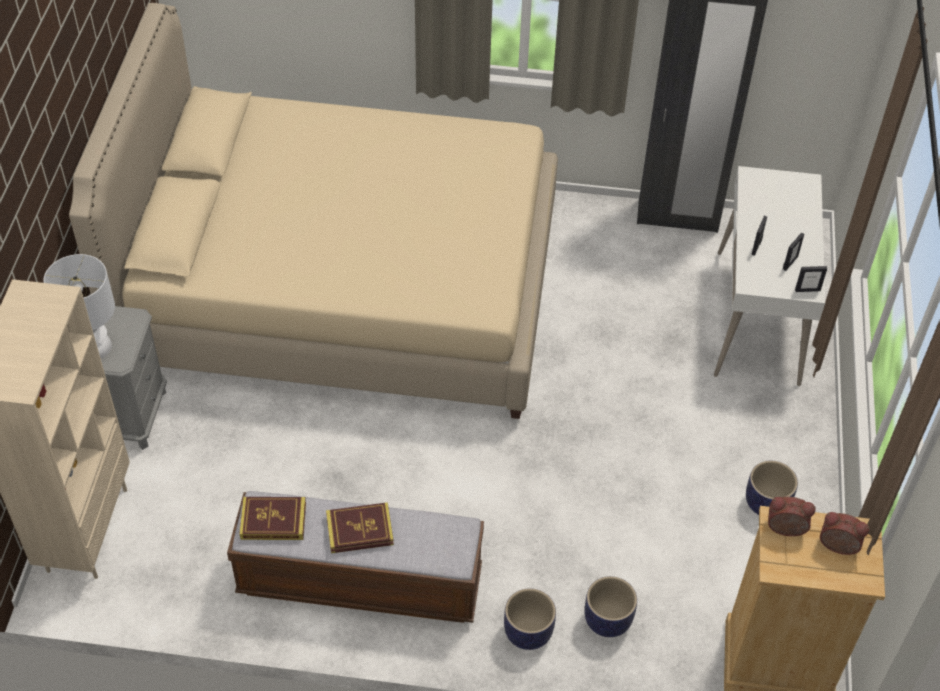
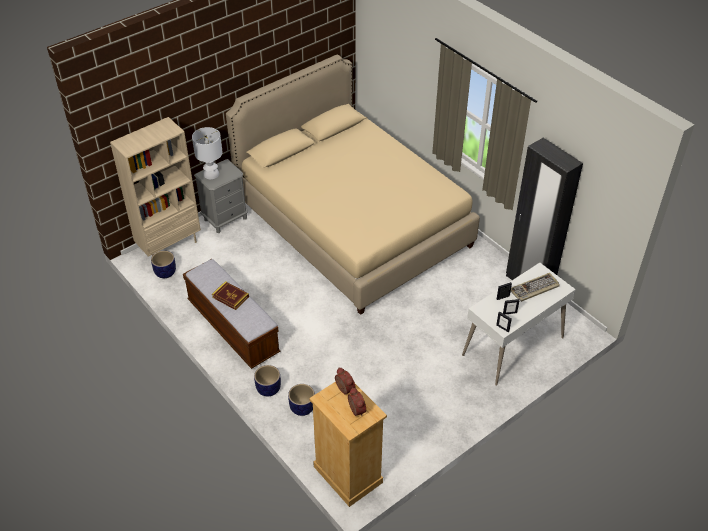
camera: 45 degrees right, 5 degrees down
(273, 521) = (207, 273): book -> none
(766, 504) = (420, 417): planter -> planter (165, 273)
(777, 208) = (534, 289): none -> keyboard

